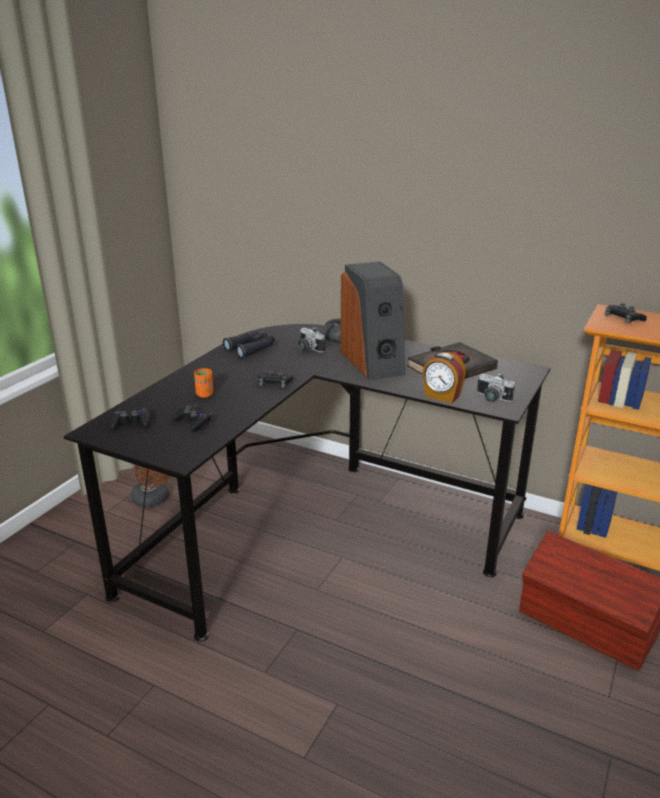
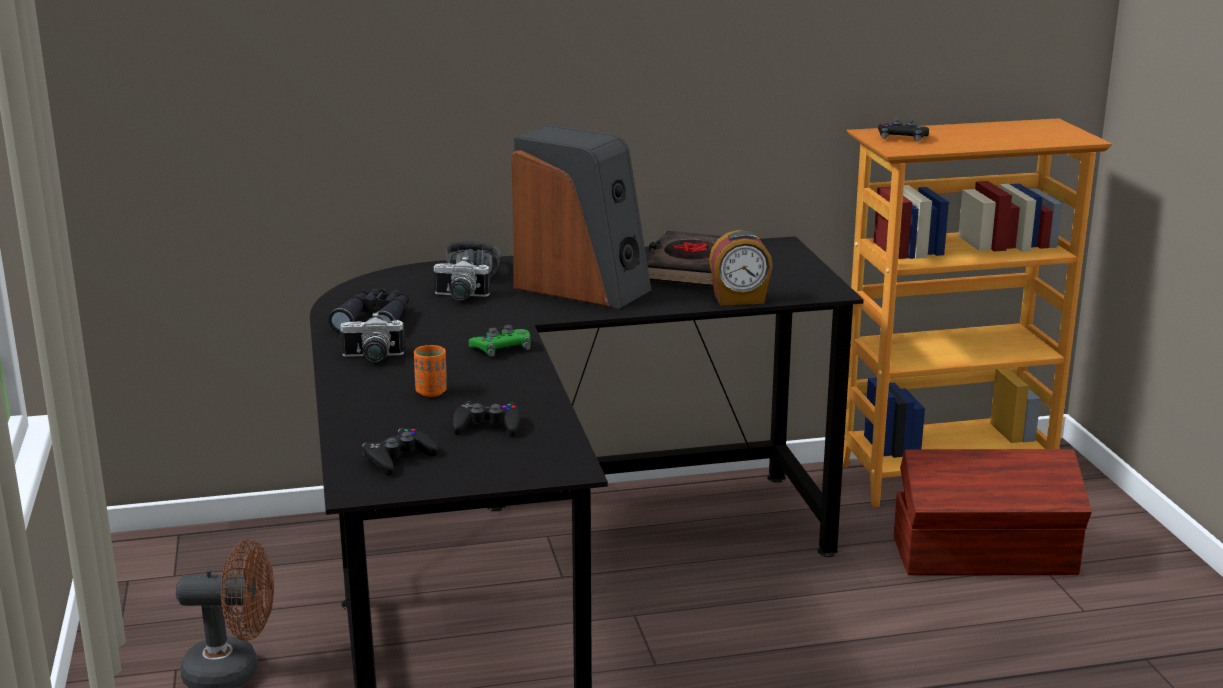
camera: 40 degrees left, 5 degrees down
(275, 382) = (501, 348): black game controller -> green game controller
(491, 398) = (796, 285): camera -> camera (372, 358)

